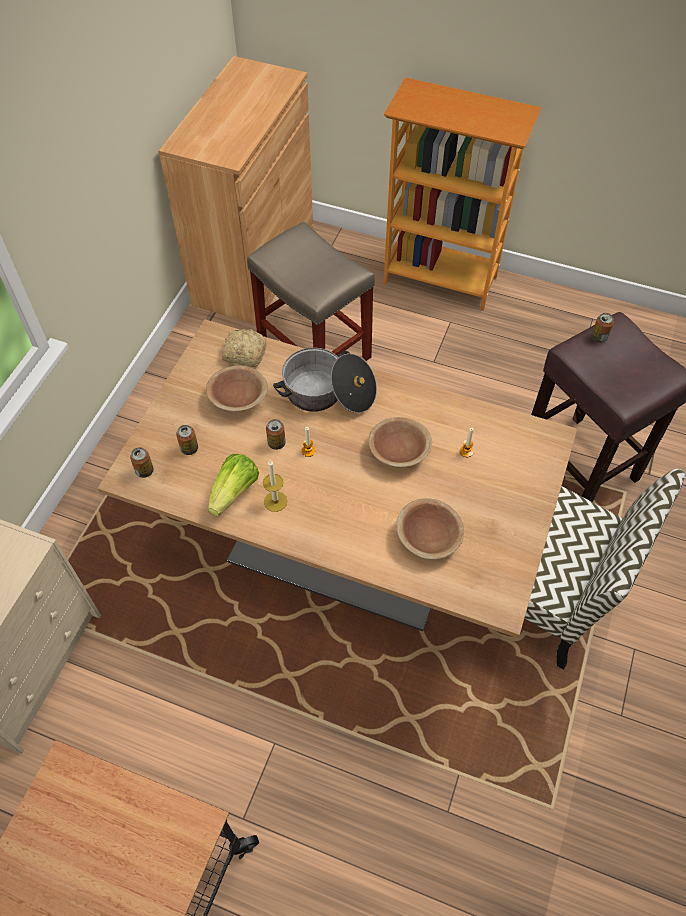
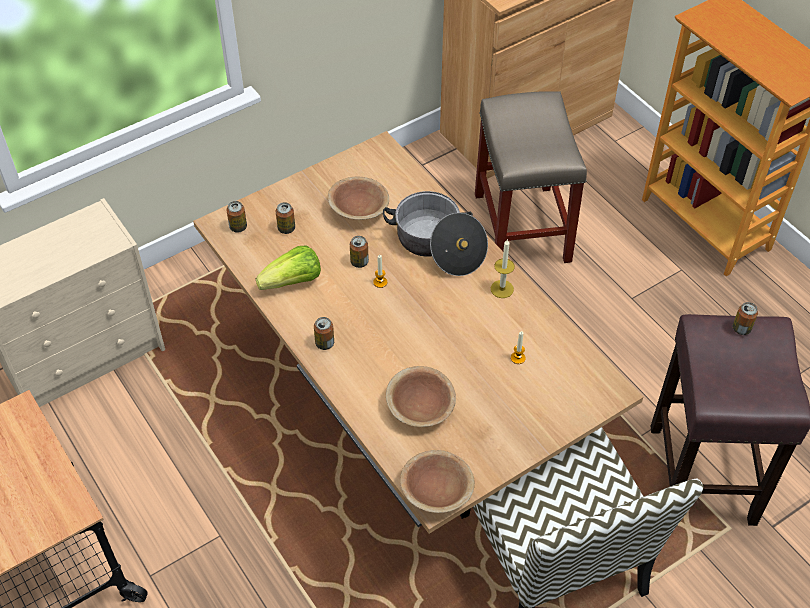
camera: 35 degrees right, 5 degrees down
(244, 353) = (395, 175): bread -> none
(275, 501) = (319, 307): candle -> candle (502, 289)
(307, 530) = (324, 343): none -> can
(398, 451) = (457, 325): brown bowl -> brown bowl (436, 491)

